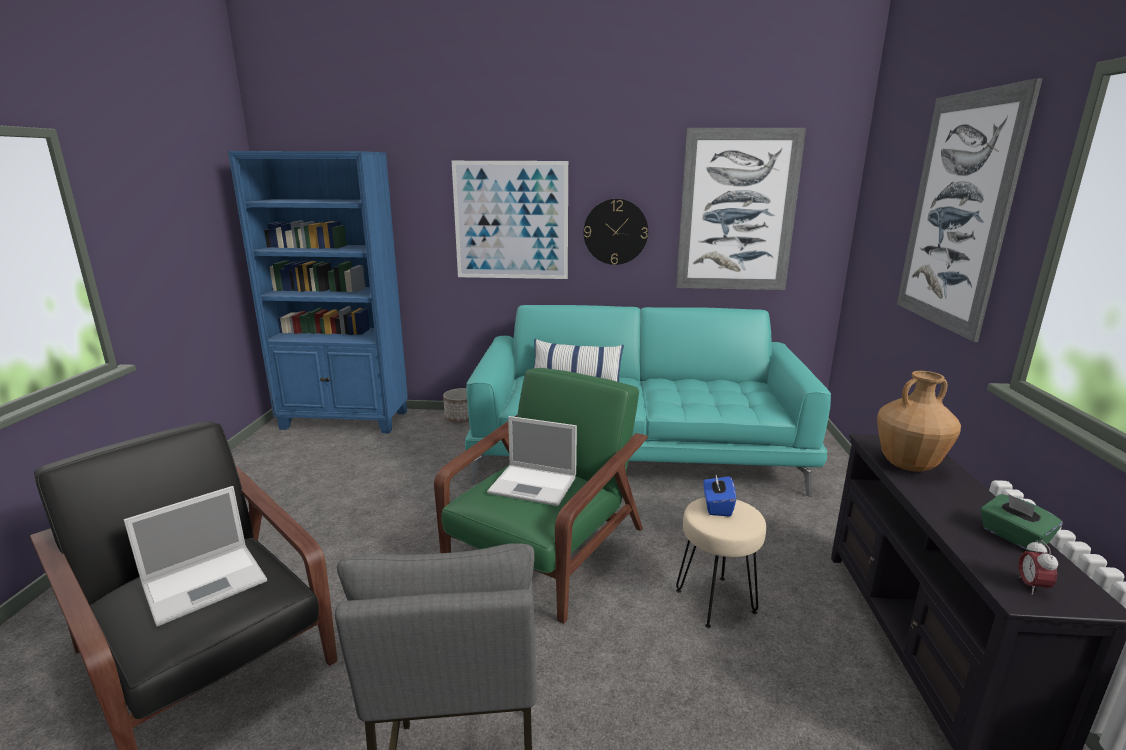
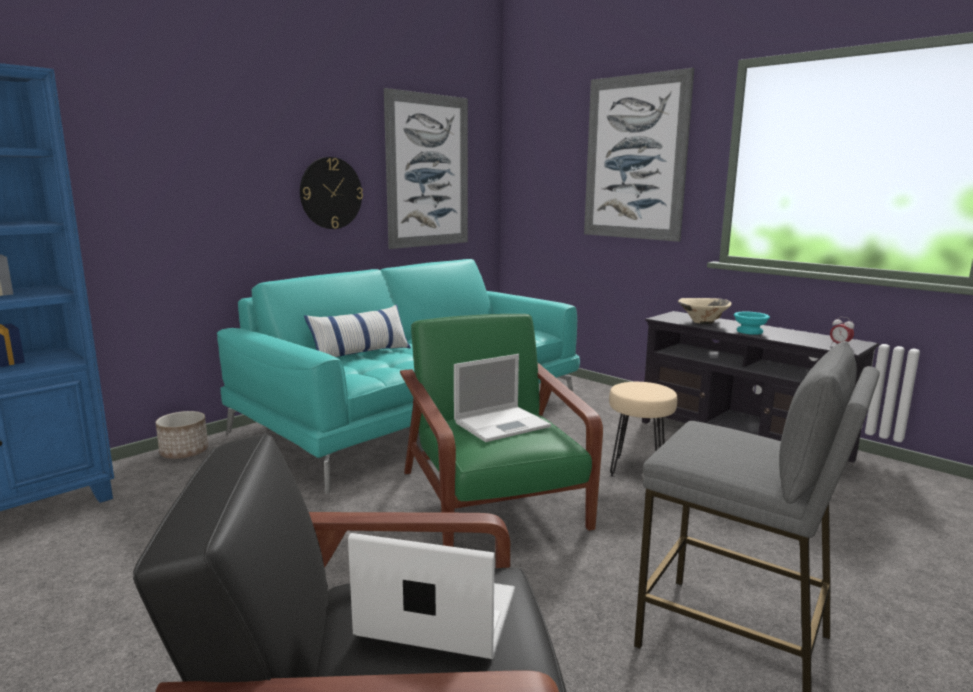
camera: 50 degrees left, 5 degrees down
(207, 582) = (434, 614): laptop -> laptop turned 75 degrees counterclockwise
(511, 221) = (217, 182): picture -> none
(717, 506) = (632, 387): blue tissue box -> none
(908, 465) = (702, 323): brown vase -> beige bowl
(938, 502) = (748, 331): none -> turquoise bowl
(1013, 537) = (795, 333): green tissue box -> none

